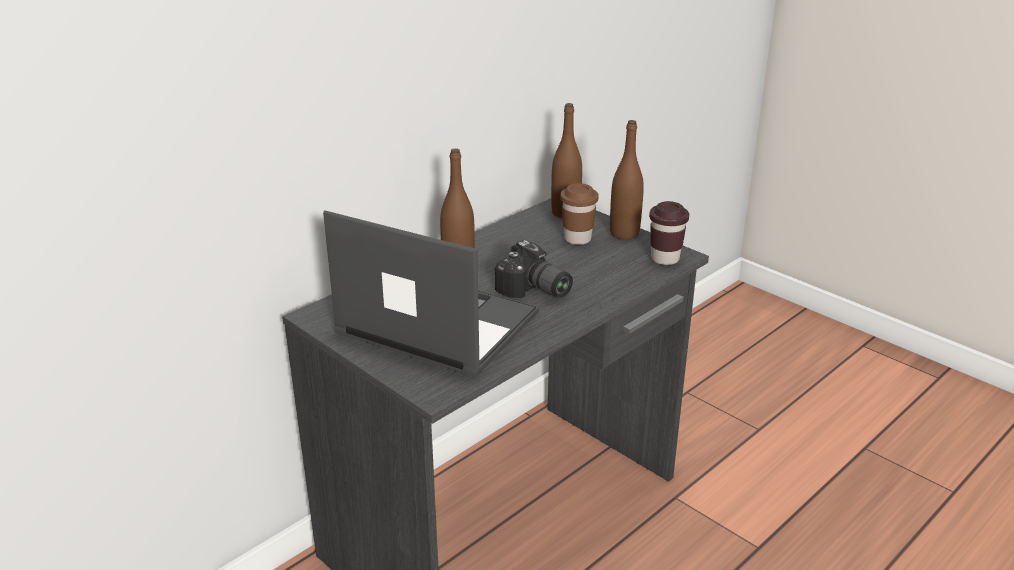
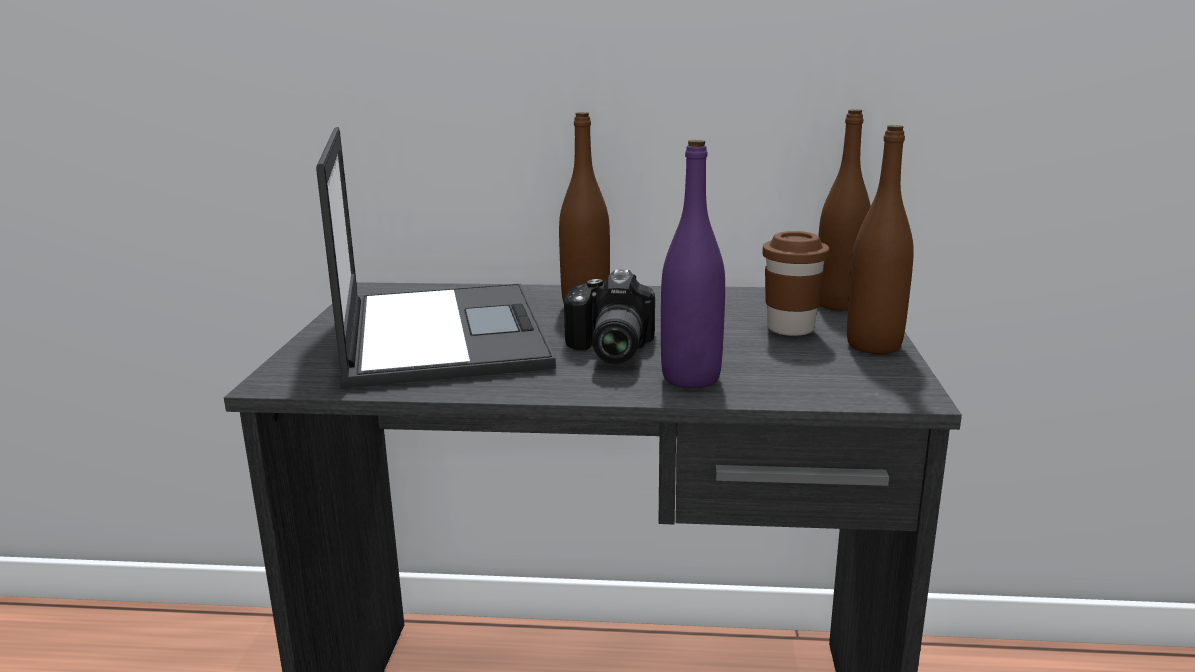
camera: 50 degrees right, 10 degrees down
(598, 287) = (691, 378): none -> purple bottle
(665, 259) = (870, 389): brown cup -> none

